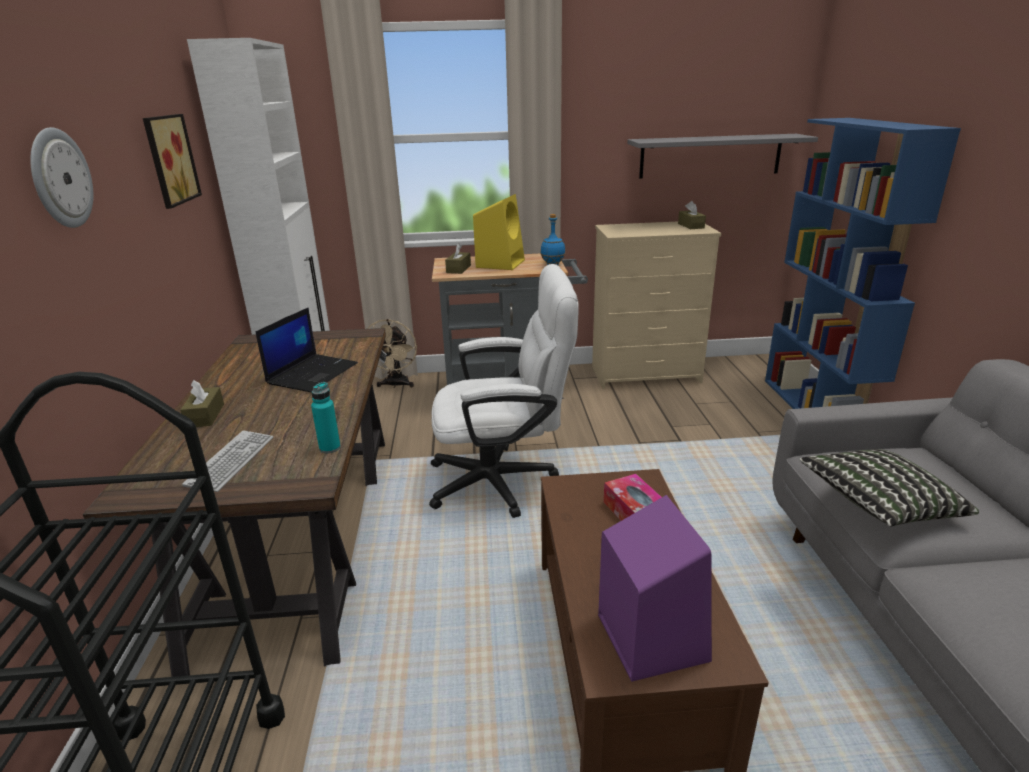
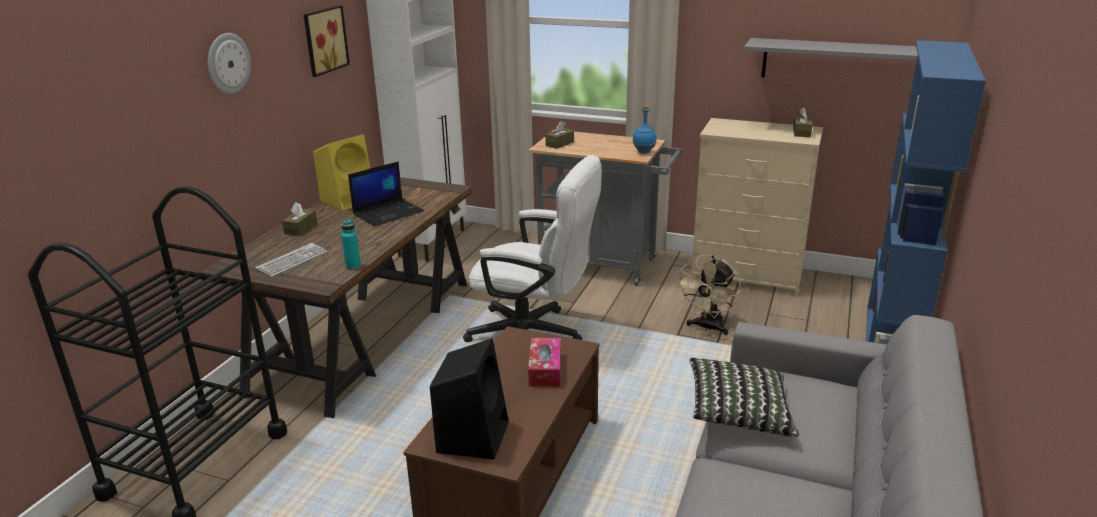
camera: 25 degrees right, 0 degrees up
(395, 385) = (513, 238): beige fan -> beige fan (708, 327)
(500, 263) = (601, 143): yellow speaker -> yellow speaker (349, 200)
(649, 635) = (473, 435): purple speaker -> black speaker

